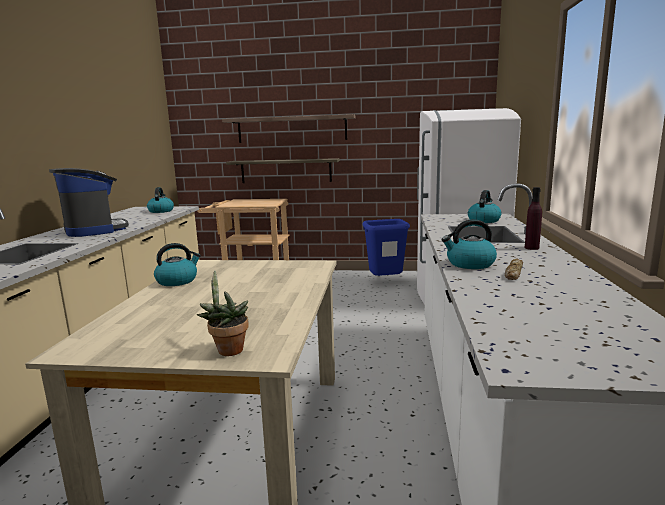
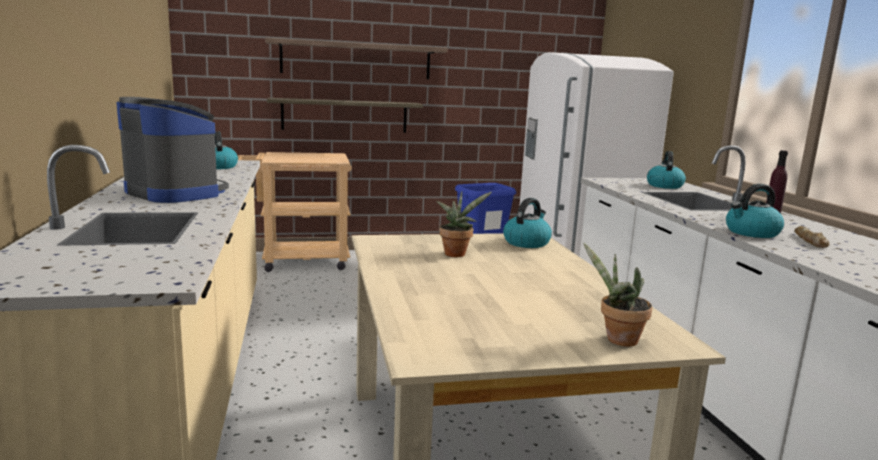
camera: 20 degrees left, 0 degrees up
(177, 281) = (392, 262): kettle -> kettle (526, 242)
(236, 275) = (456, 253): none -> potted plant

